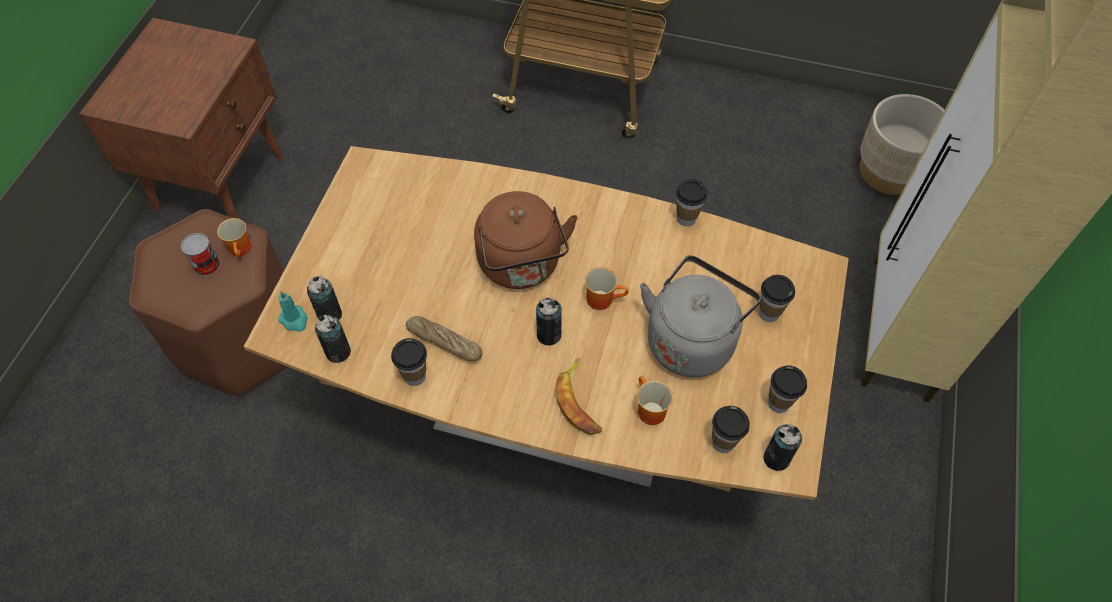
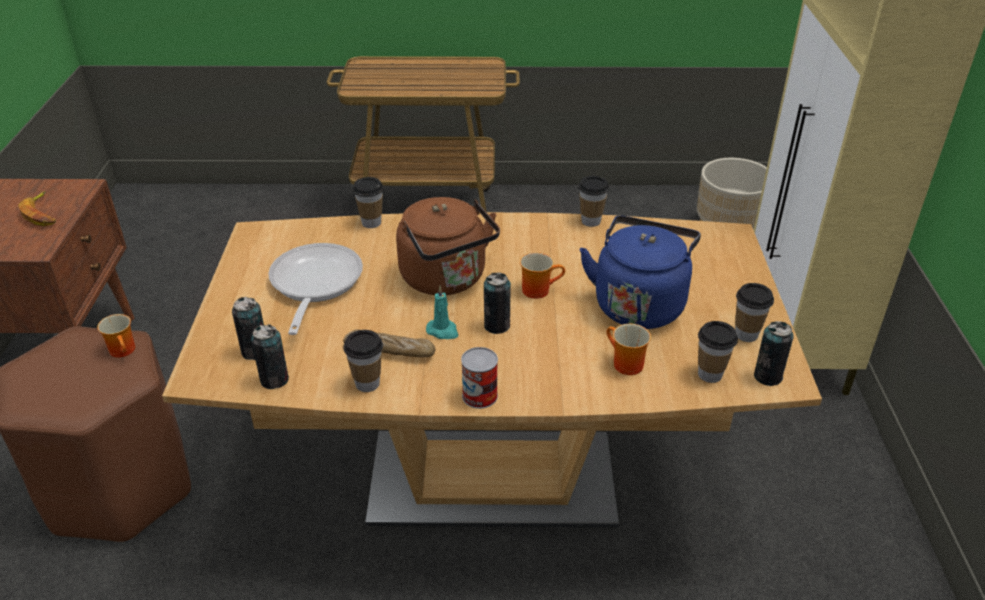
camera: 15 degrees left, 20 degrees down
(206, 265) = (86, 371): can -> can (479, 396)
(294, 320) = (216, 363): turquoise candle -> turquoise candle (443, 331)
(400, 245) = (314, 285): none -> frying pan
(579, 402) = (551, 371): banana -> banana (42, 214)
(691, 339) = (639, 303): grey kettle -> blue kettle
(768, 313) = (701, 272): cup -> cup (371, 223)

